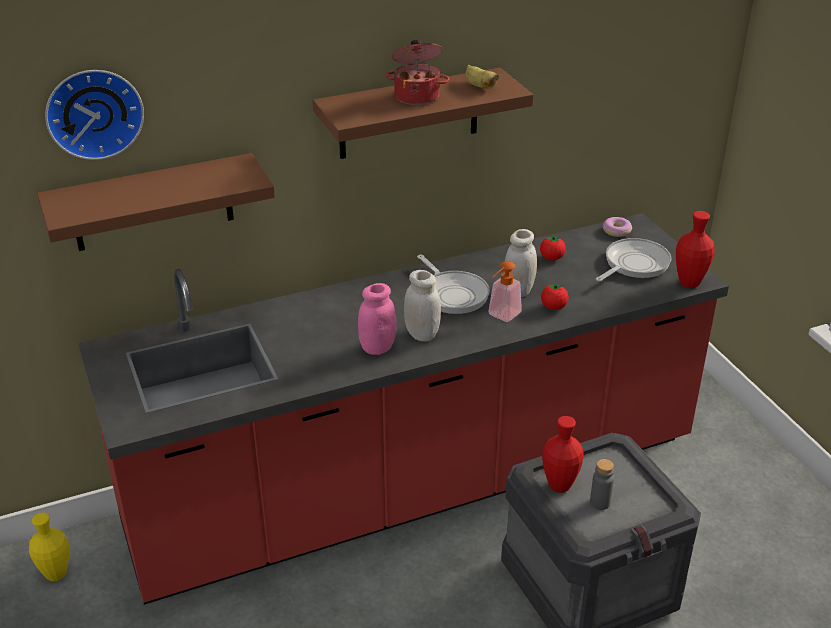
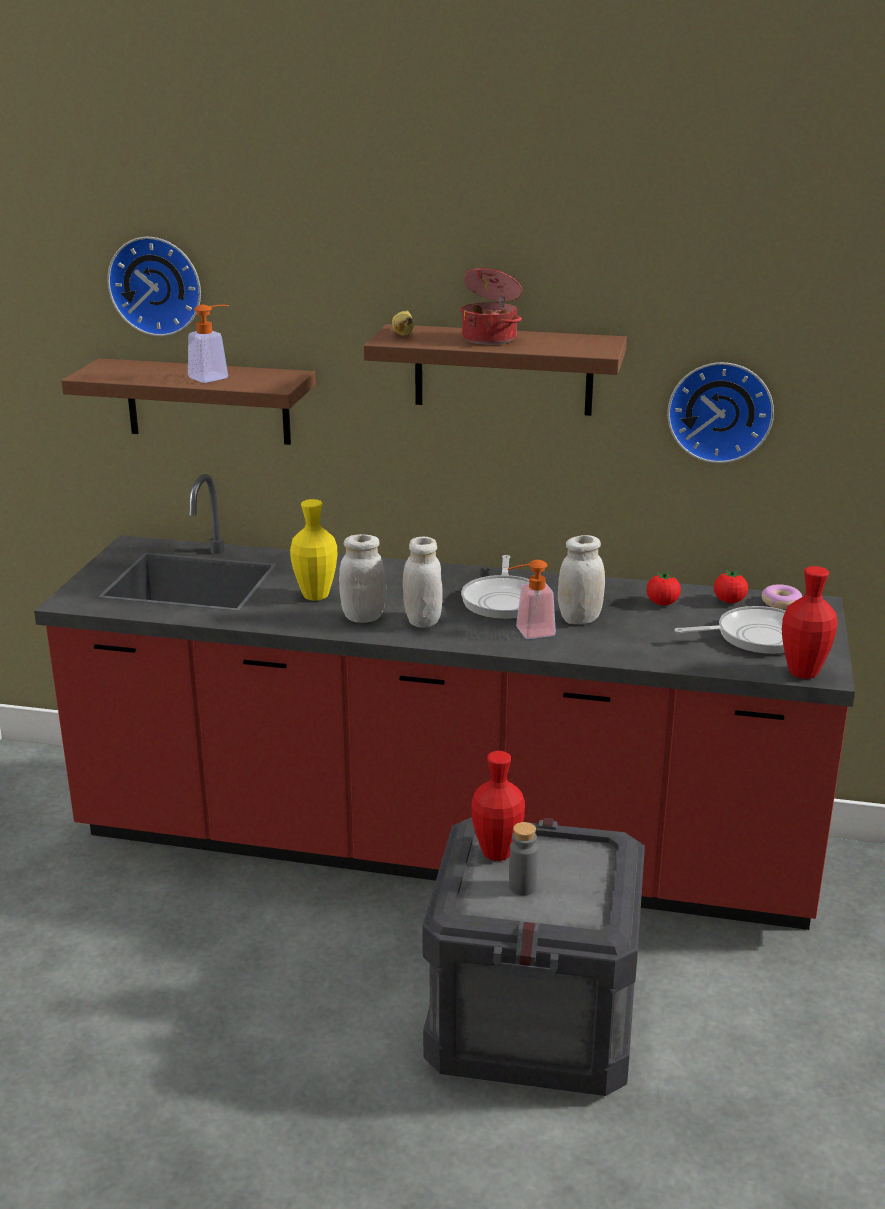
camera: 35 degrees right, 10 degrees down
(56, 574) = (52, 781): yellow vase -> yellow vase (315, 596)
(182, 185) = (214, 377): none -> soap dispenser
(377, 347) = (363, 617): pink jar -> white jar
(479, 86) = (571, 343): banana -> banana (403, 334)
(553, 307) = (599, 643): tomato -> tomato (729, 601)
(564, 106) = (720, 410): none -> wall clock

